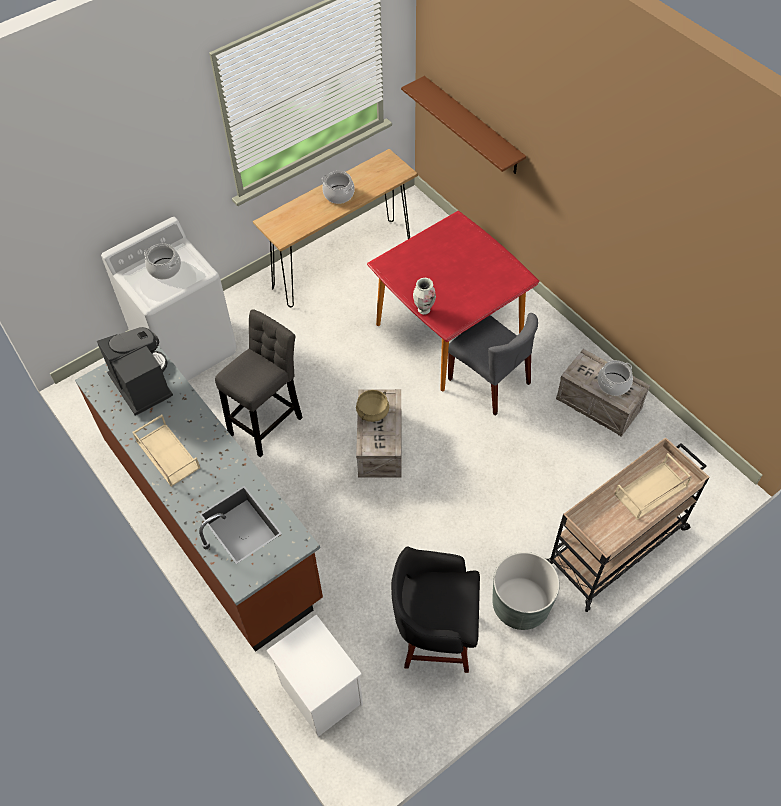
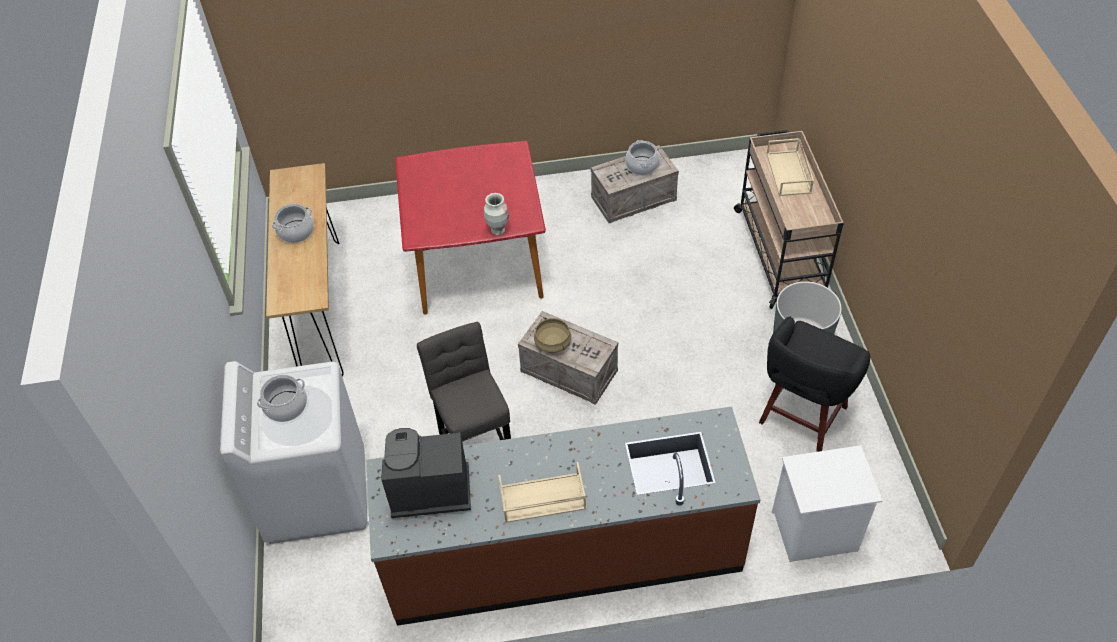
camera: 60 degrees left, 5 degrees down
(472, 126) = (337, 80): brown shelf -> none
(489, 381) = (557, 259): grey chair -> none

